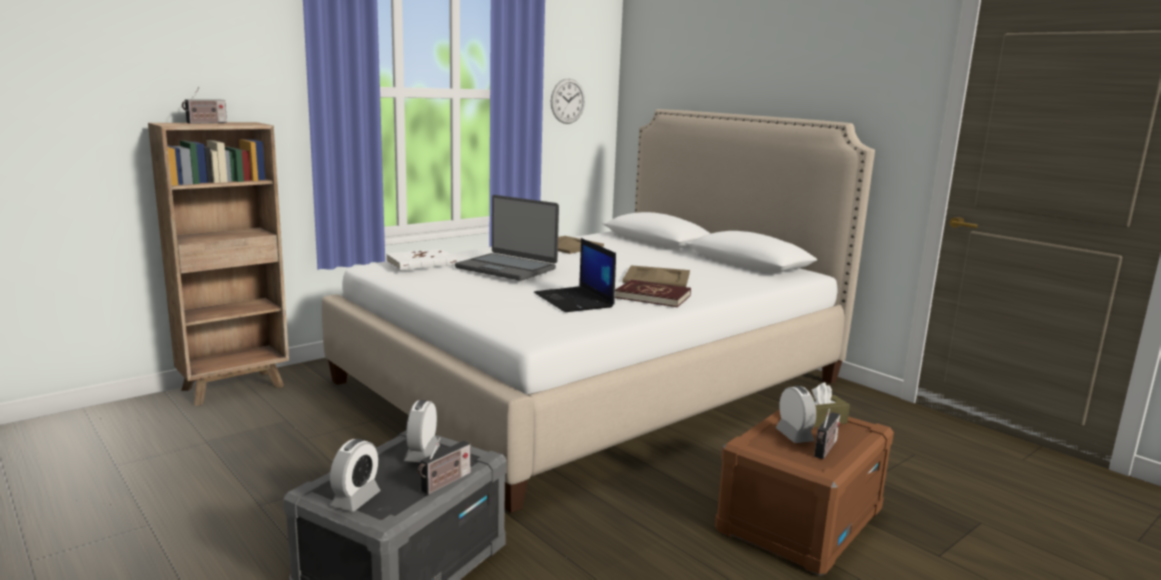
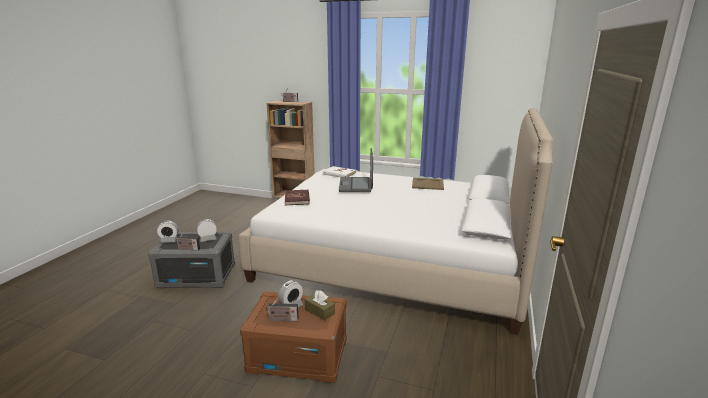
camera: 60 degrees right, 5 degrees up
(567, 101) = (492, 97): wall clock -> none
(575, 300) = (329, 207): laptop -> none
(653, 297) = (360, 218): red book -> red book (297, 199)
(656, 277) = (400, 212): beige tray -> none

